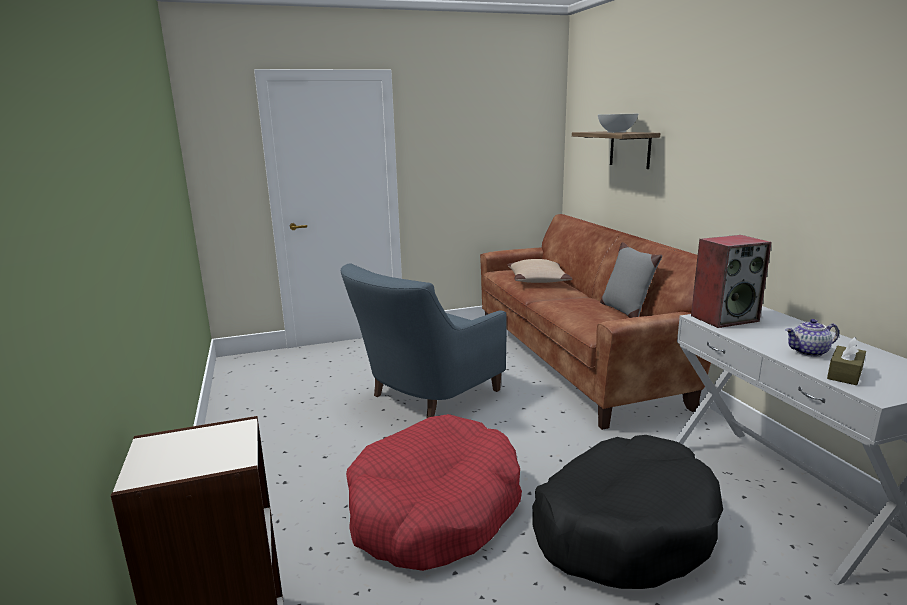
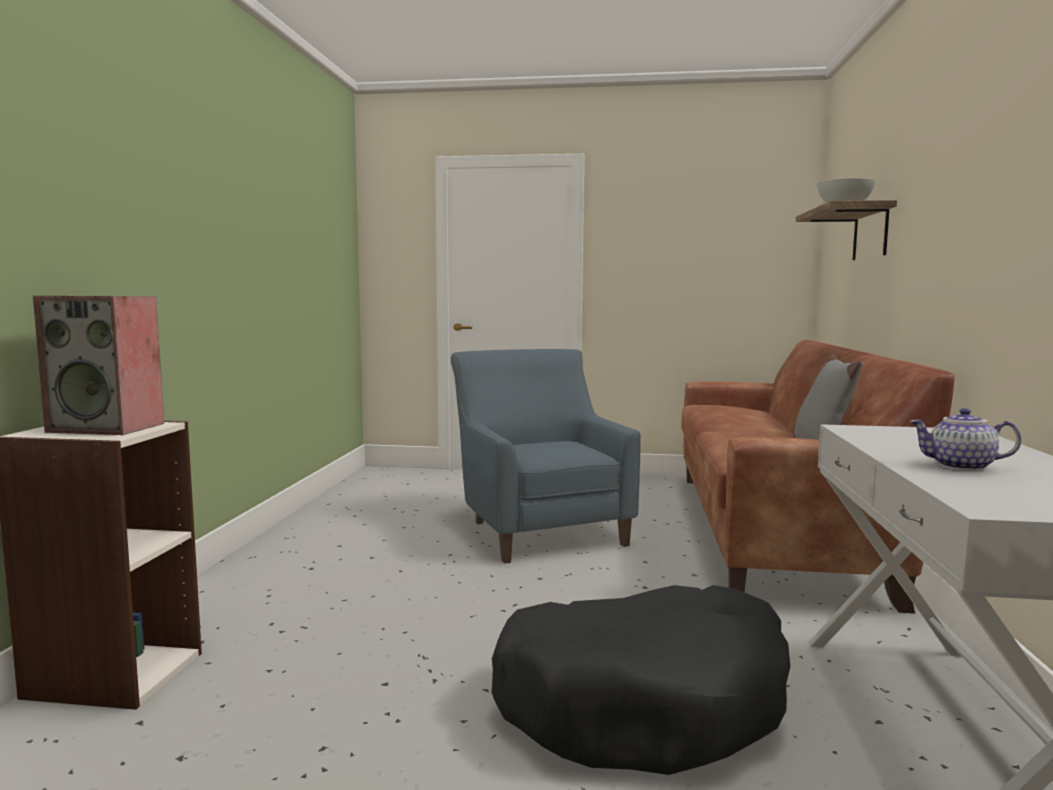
camera: 25 degrees right, 10 degrees down
(425, 396) = (537, 529): blue armchair -> blue armchair turned 90 degrees clockwise
(434, 509) = (429, 625): red dog bed -> none
(538, 280) = (738, 414): beige pillow -> none
(724, 318) = (887, 431): speaker -> speaker (109, 427)
(844, 374) = (978, 487): brown tissue box -> none

